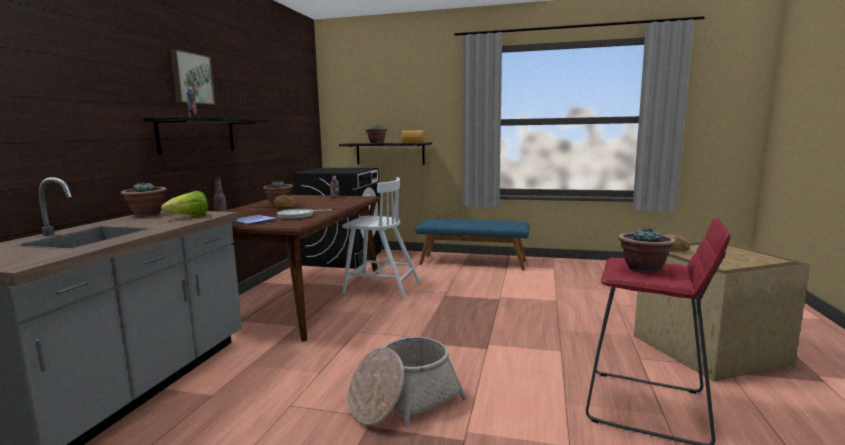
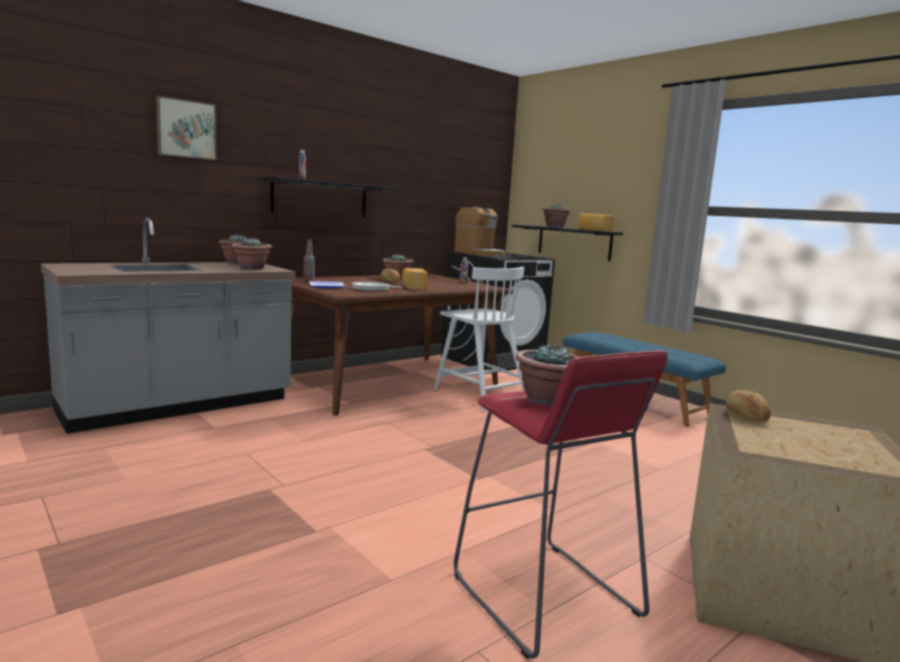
camera: 35 degrees right, 0 degrees up
(189, 217) = (251, 268): lettuce -> potted plant
(191, 78) = (321, 143): picture -> picture (186, 129)
(318, 208) = (413, 287): none -> bread
(322, 171) = (479, 254): none -> coffee machine
(403, 401) = (325, 485): basket -> none

